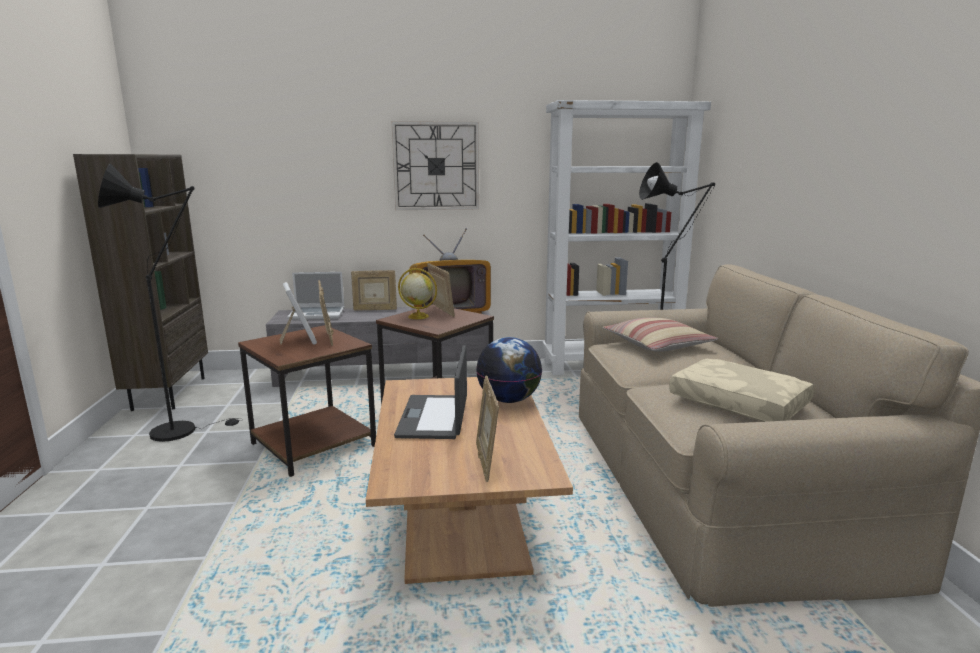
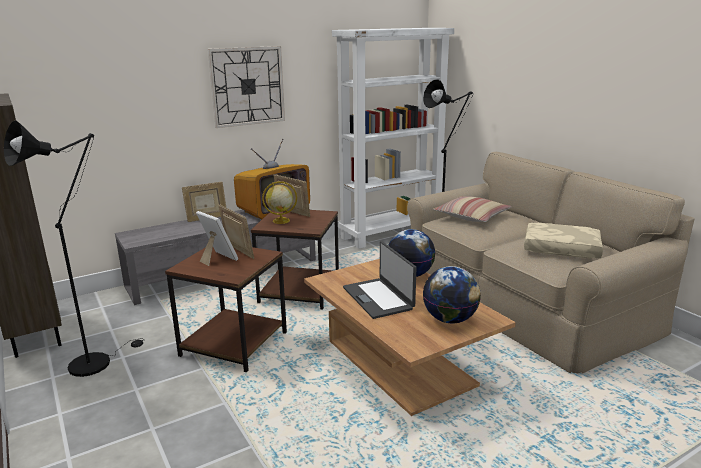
camera: 25 degrees left, 5 degrees up
(318, 314) = (160, 231): laptop -> none
(486, 462) = (450, 319): picture frame -> globe

